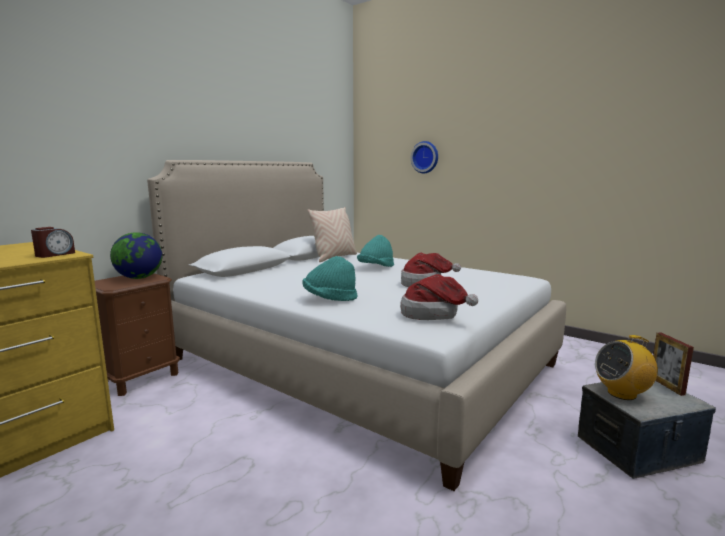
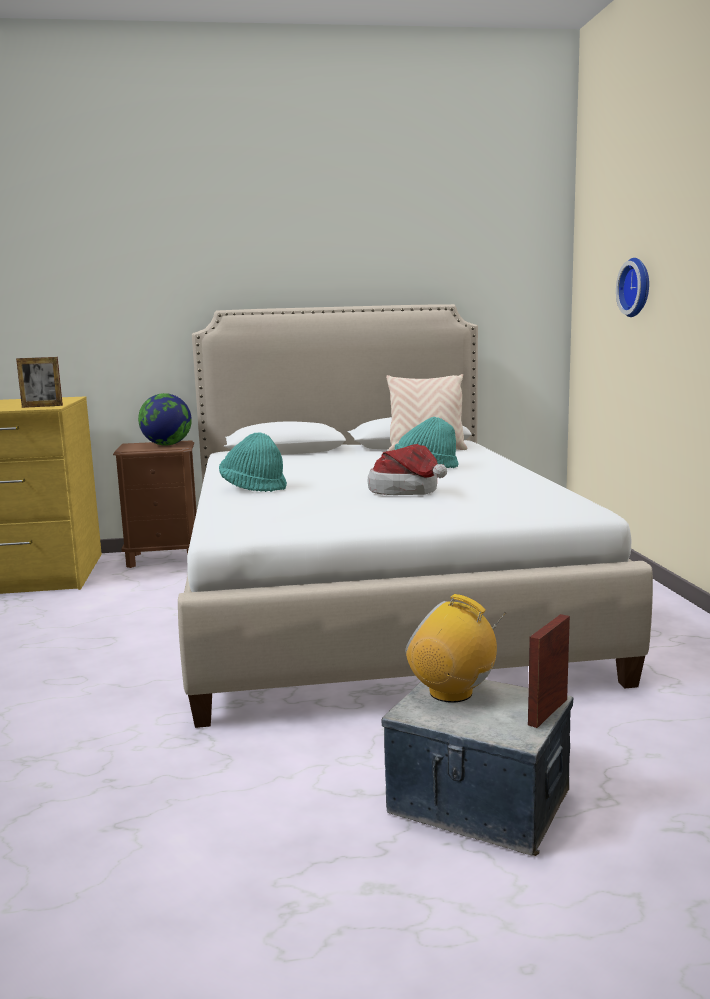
camera: 45 degrees right, 0 degrees up
(55, 254) = (42, 406): alarm clock -> picture frame
(434, 314) = (279, 516): hat -> none

